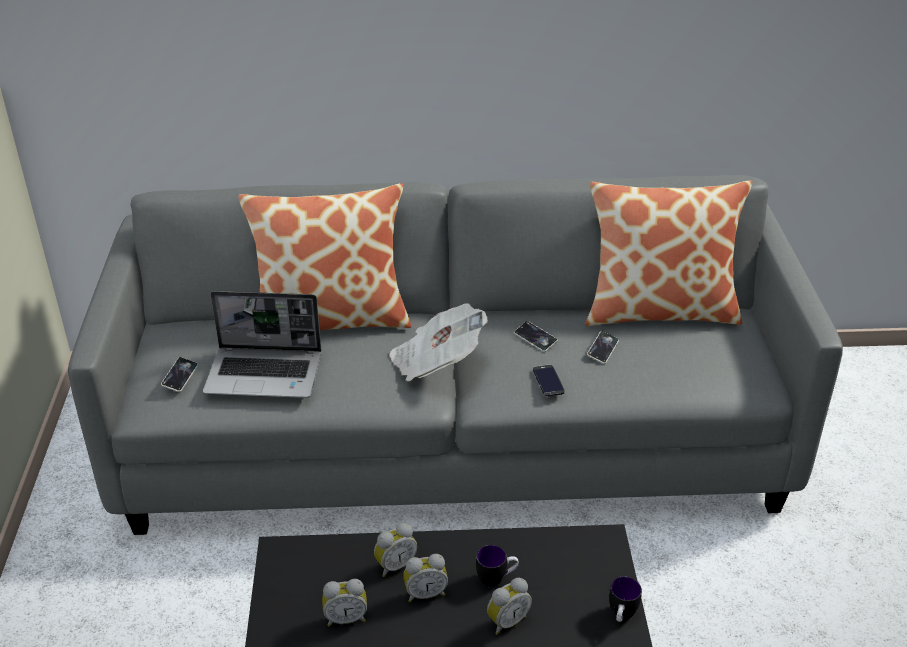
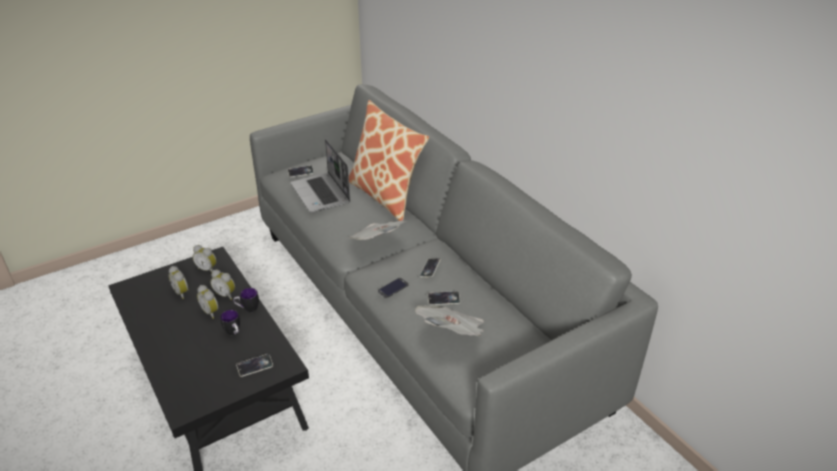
camera: 60 degrees right, 0 degrees up
(506, 621) = (205, 347): alarm clock -> alarm clock (208, 269)
(586, 576) = (255, 367): none -> phone
(621, 617) = (229, 391): mug -> mug (248, 309)
(659, 310) = (514, 313): pillow -> none
(669, 365) = (452, 333): none -> newspaper

